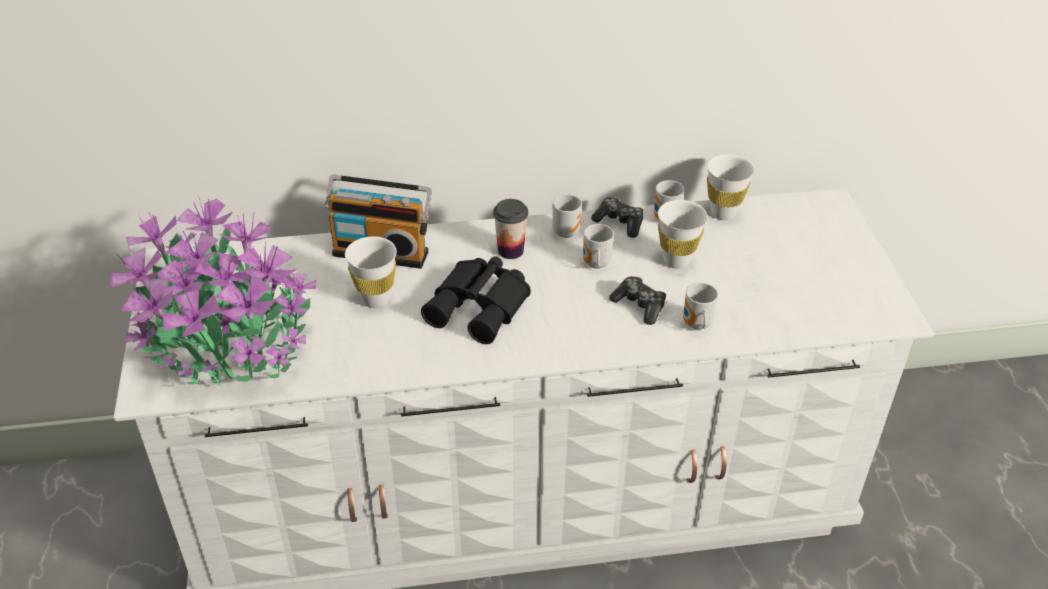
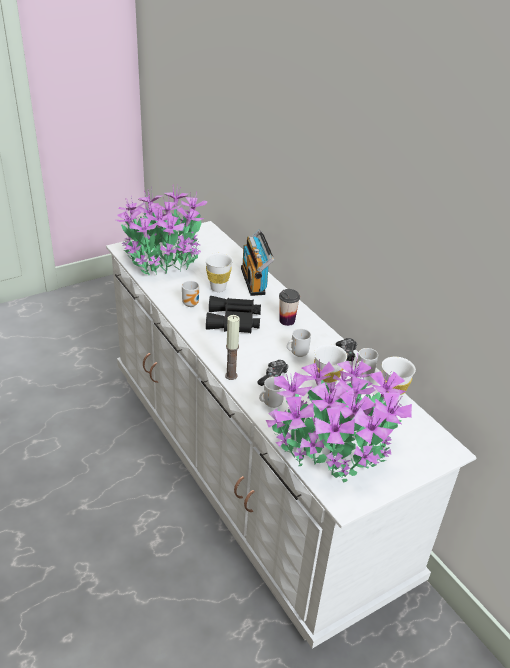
camera: 65 degrees right, 5 degrees down
(565, 231) = (319, 336): mug -> mug (192, 304)
(617, 348) = (231, 376): none -> candle
(798, 292) = (335, 446): none -> potted plant

